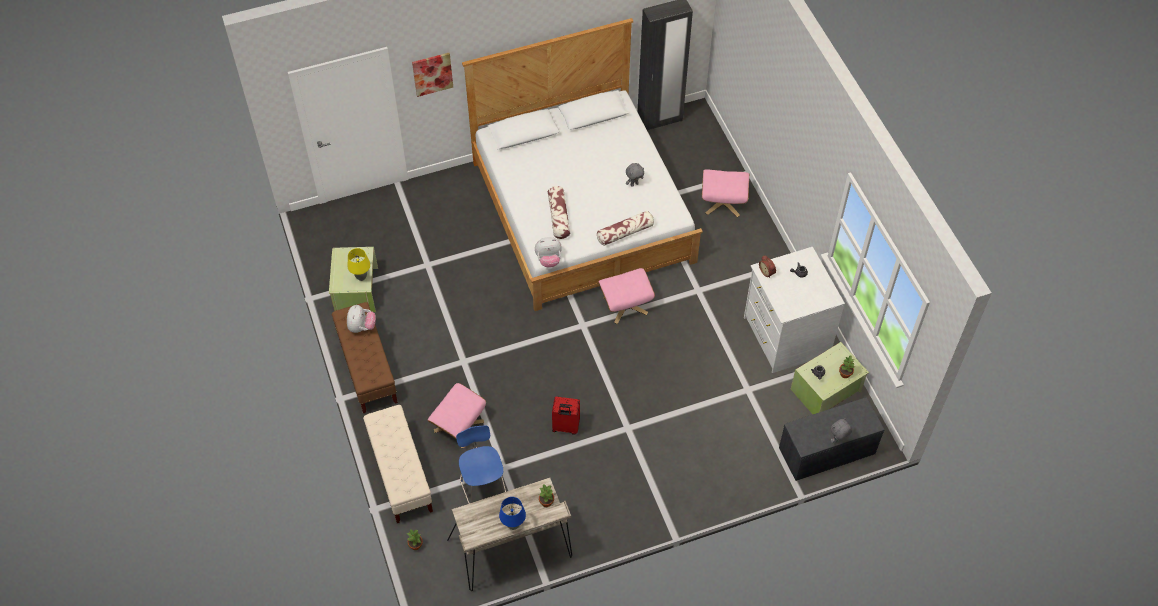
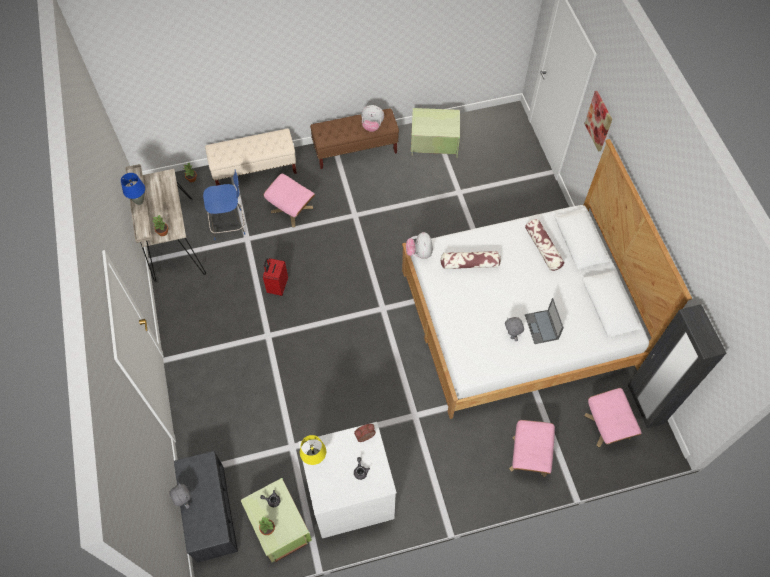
camera: 95 degrees right, 5 degrees up
(361, 277) = (427, 129): yellow table lamp -> yellow table lamp (315, 459)
(623, 162) = (541, 327): none -> laptop
(625, 232) = (448, 321): pillow -> pillow (543, 248)
(625, 305) = (402, 346): pink ottoman -> pink ottoman (607, 426)

